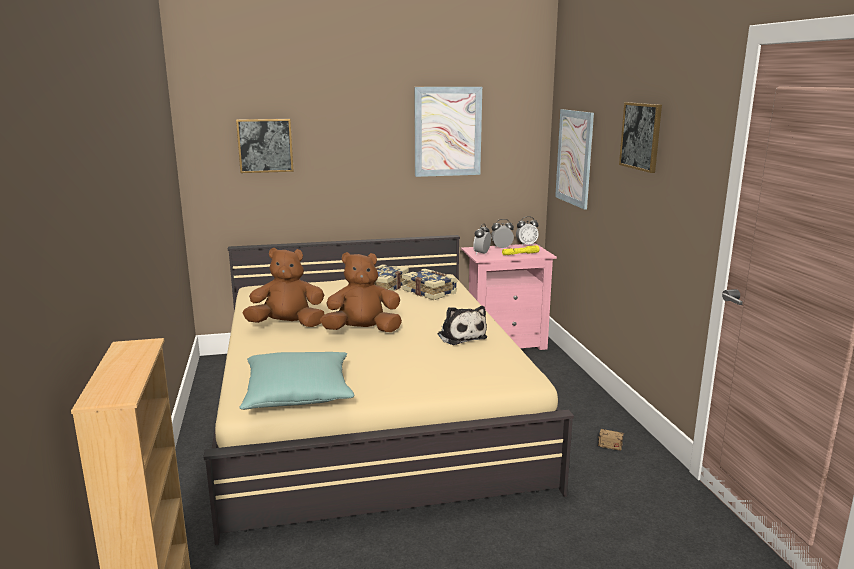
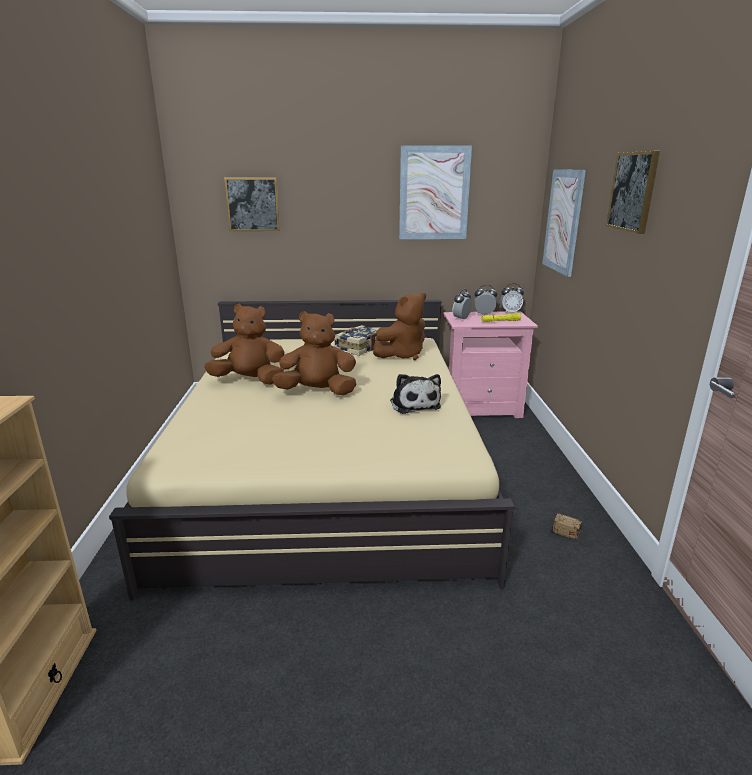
camera: 10 degrees right, 5 degrees up
(298, 394) = (220, 457): turquoise pillow -> none
(430, 292) = (402, 355): book -> brown plush toy

